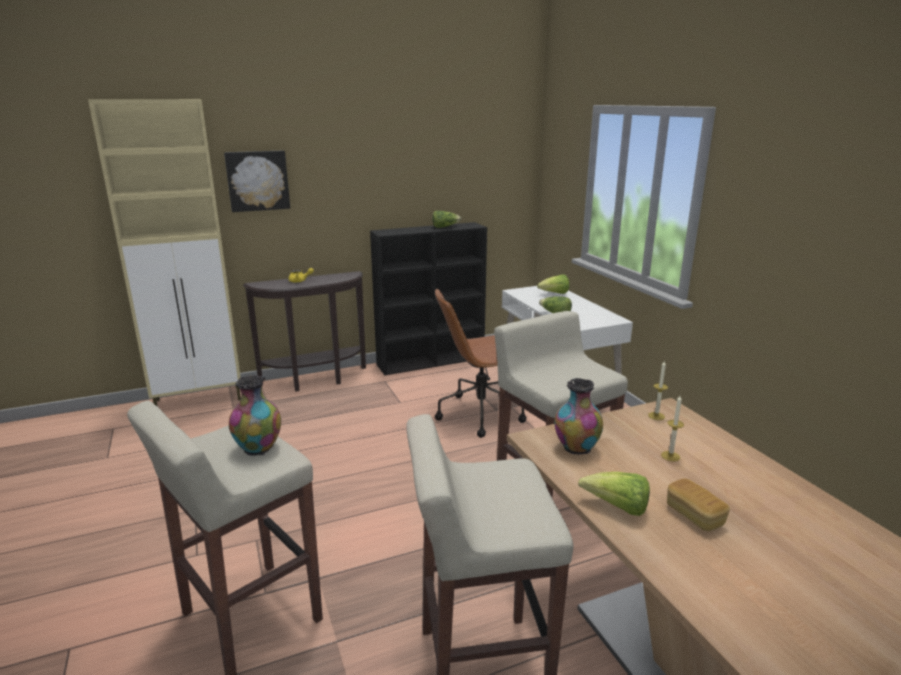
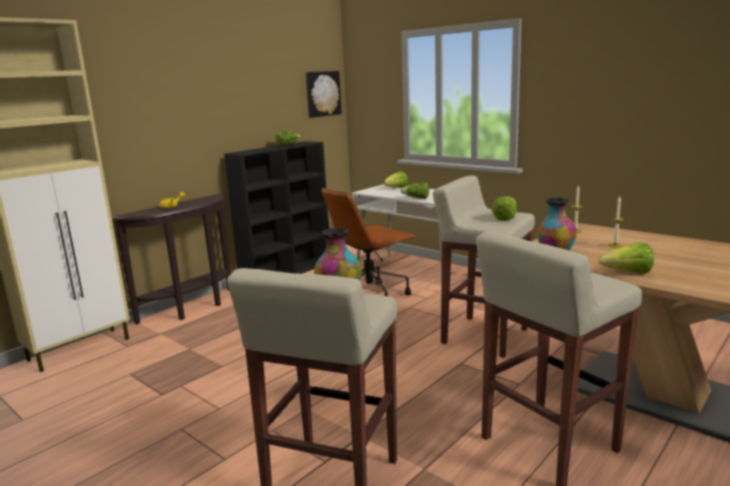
camera: 25 degrees left, 5 degrees down
(257, 180) = (118, 109): picture -> picture (322, 94)
(580, 377) = (505, 218): none -> lettuce
(694, 515) = (673, 266): bread -> none

